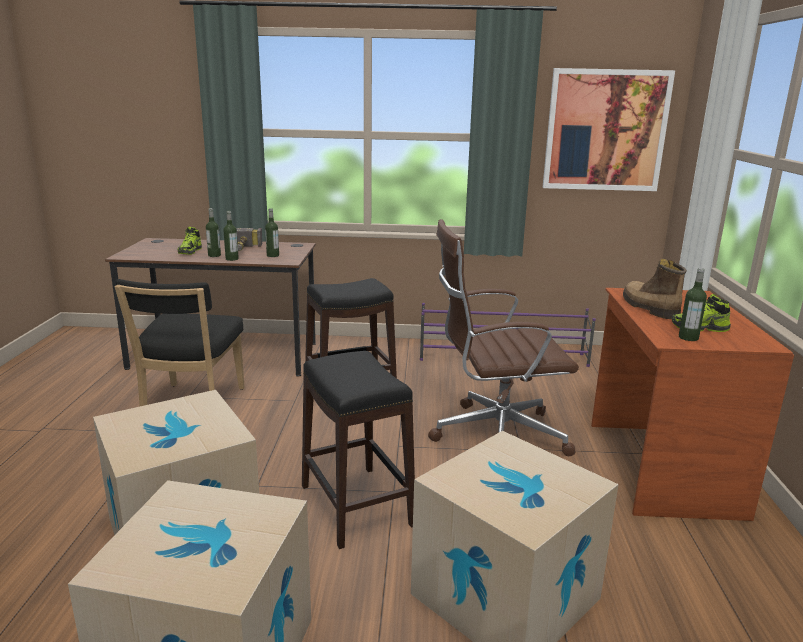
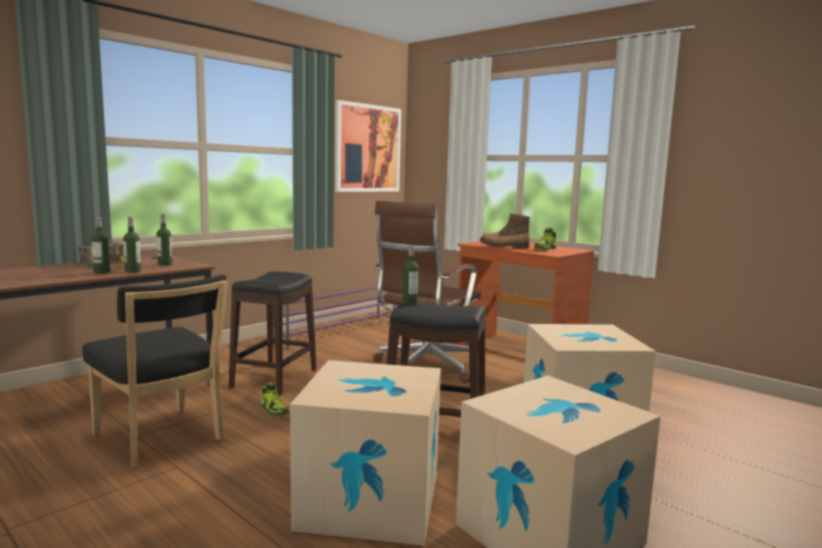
camera: 50 degrees left, 10 degrees down
(190, 251) = (58, 274): shoe -> shoe (274, 411)
(688, 337) = (553, 252): bottle -> bottle (409, 302)

